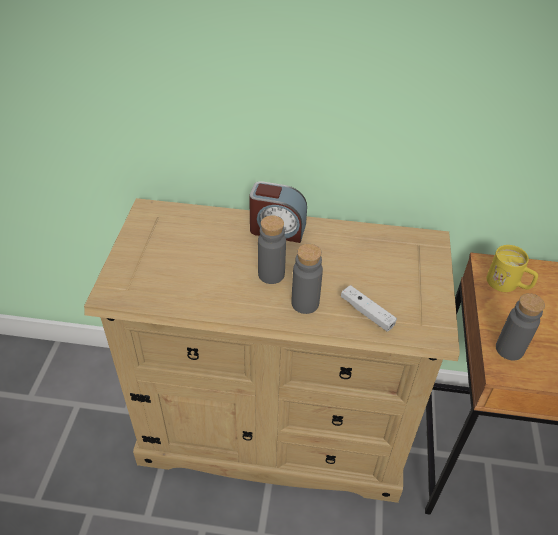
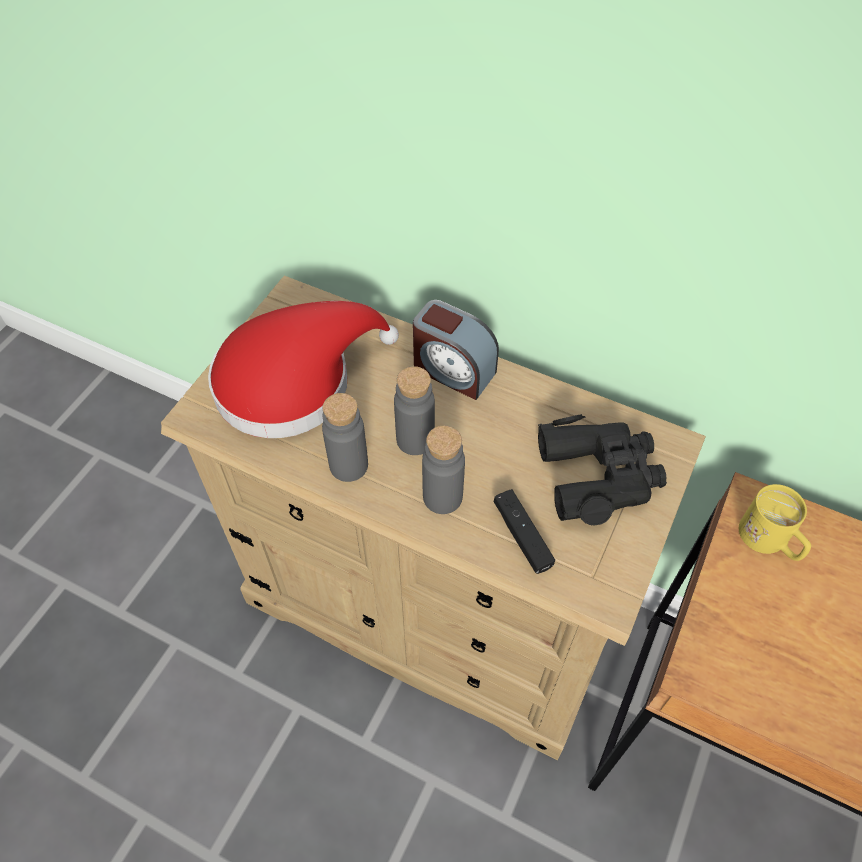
camera: 20 degrees right, 10 degrees up
(171, 258) = (293, 380): none -> red hat
(367, 313) = (522, 536): white game controller -> black game controller
(397, 267) = (599, 475): none -> black binoculars
(509, 349) = (721, 645): grey bottle -> grey bottle (348, 465)

